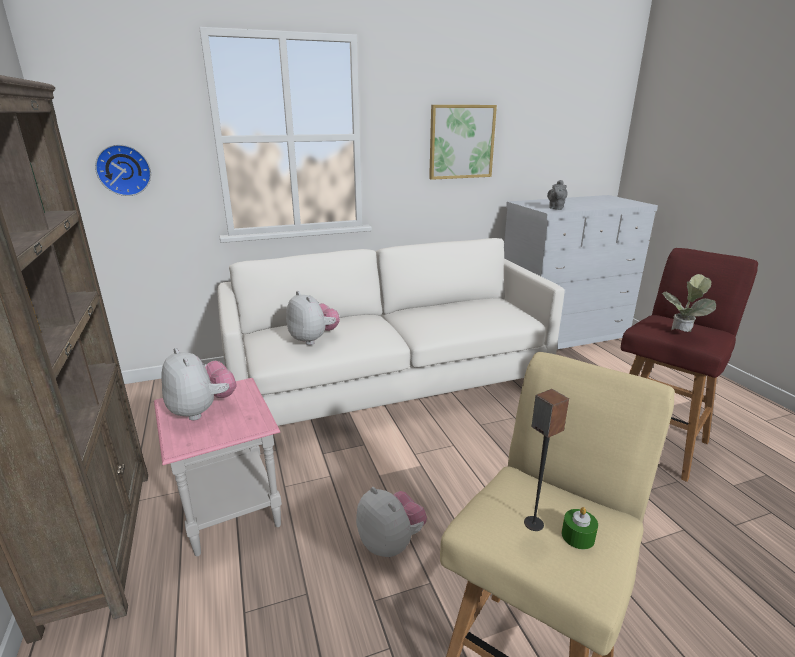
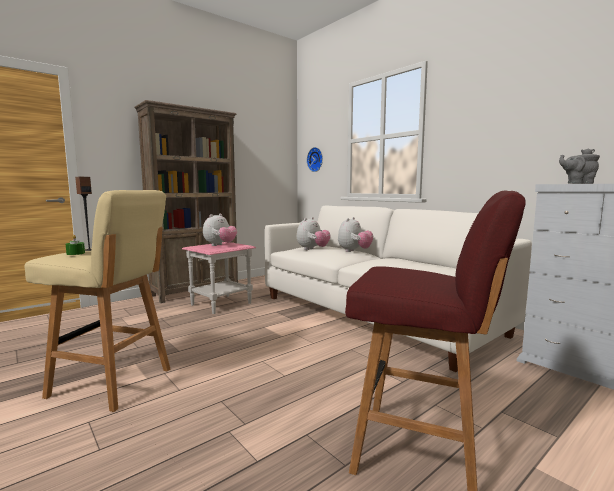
camera: 70 degrees right, 15 degrees down
(391, 543) = (207, 338): plush toy -> plush toy (354, 251)
(461, 142) = (513, 125): picture -> none
(680, 334) = (383, 272): potted plant -> none

